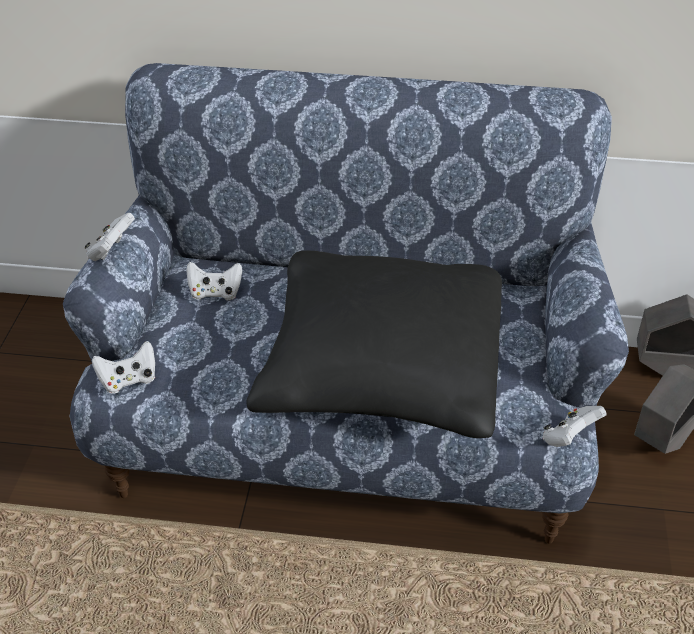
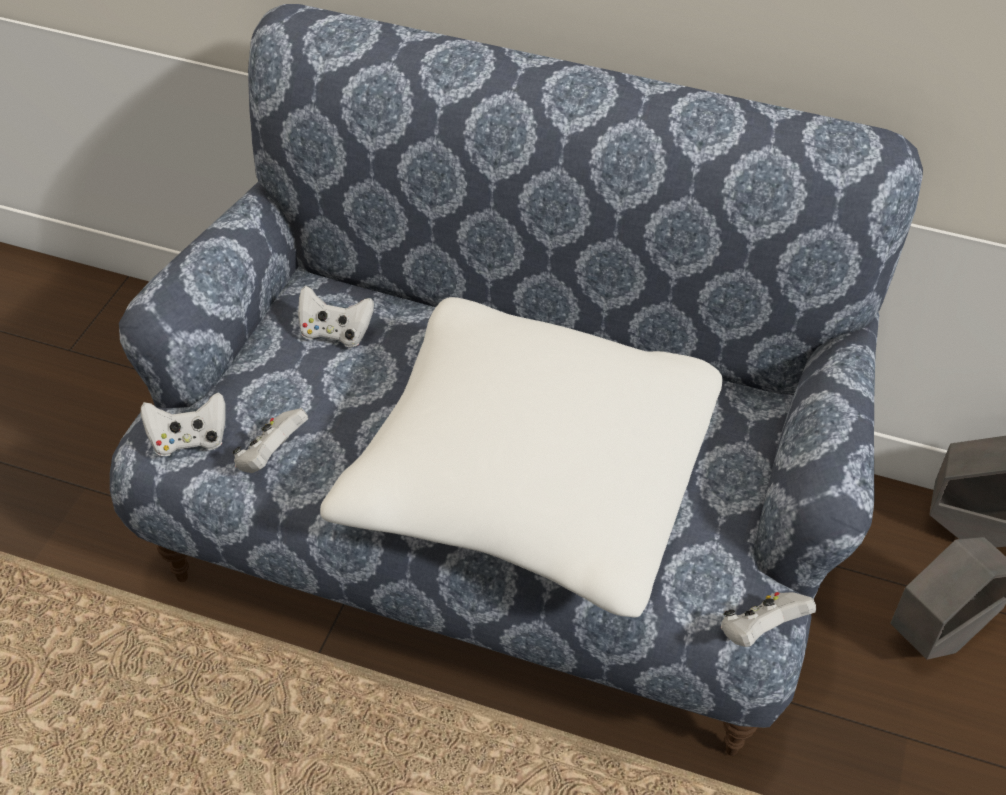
camera: 10 degrees right, 5 degrees up
(111, 251) = (196, 260): white game controller -> white game controller (270, 457)
(382, 367) = (529, 480): black pillow -> white pillow

